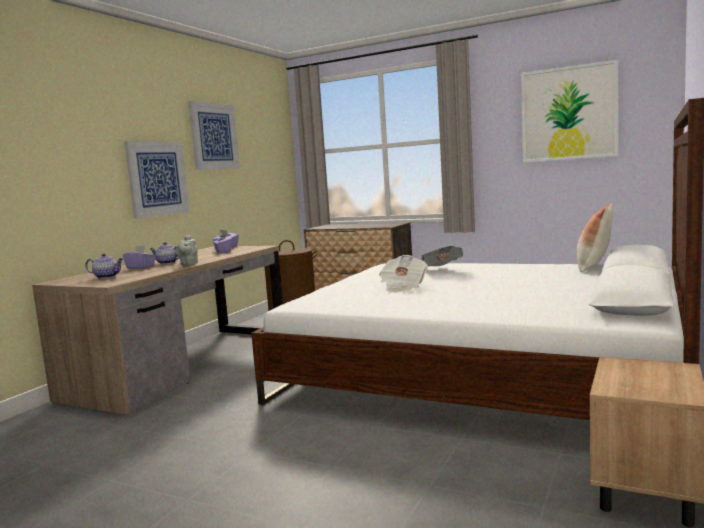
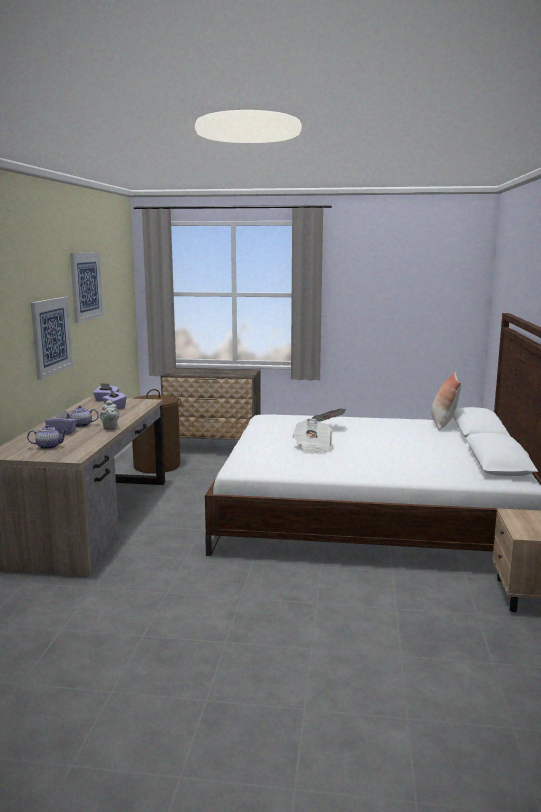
camera: 20 degrees left, 5 degrees up
(569, 113) = (404, 283): picture -> none

